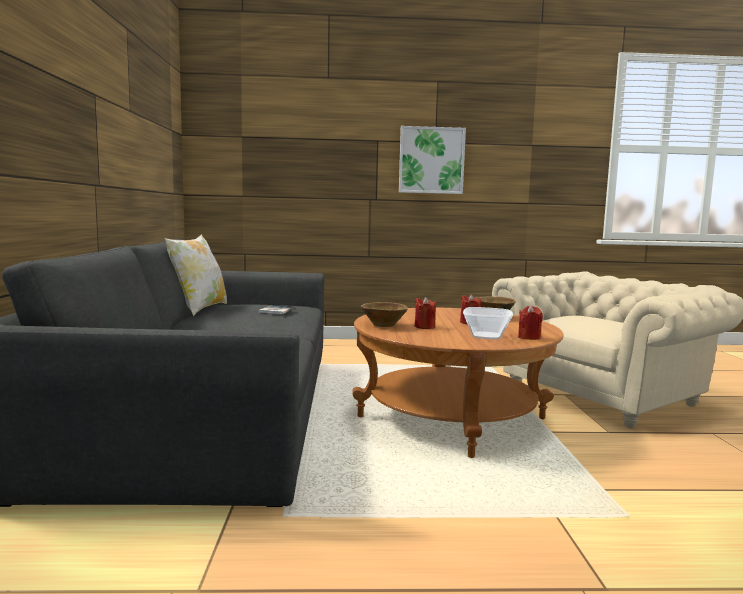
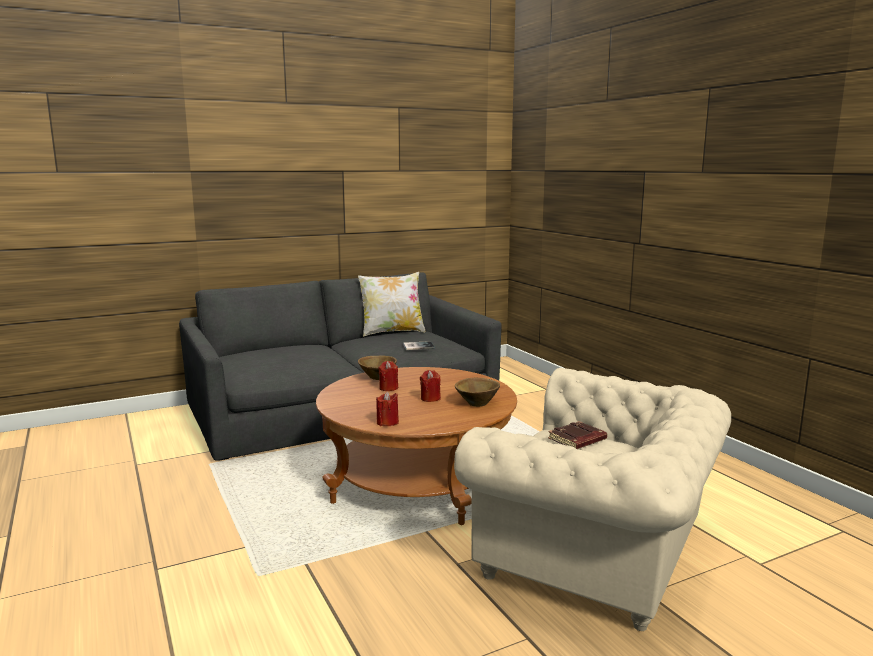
camera: 65 degrees right, 5 degrees up
(431, 160) = (694, 197): picture -> none
(486, 336) = (375, 409): bowl -> none
(577, 317) = (577, 440): none -> brown book

